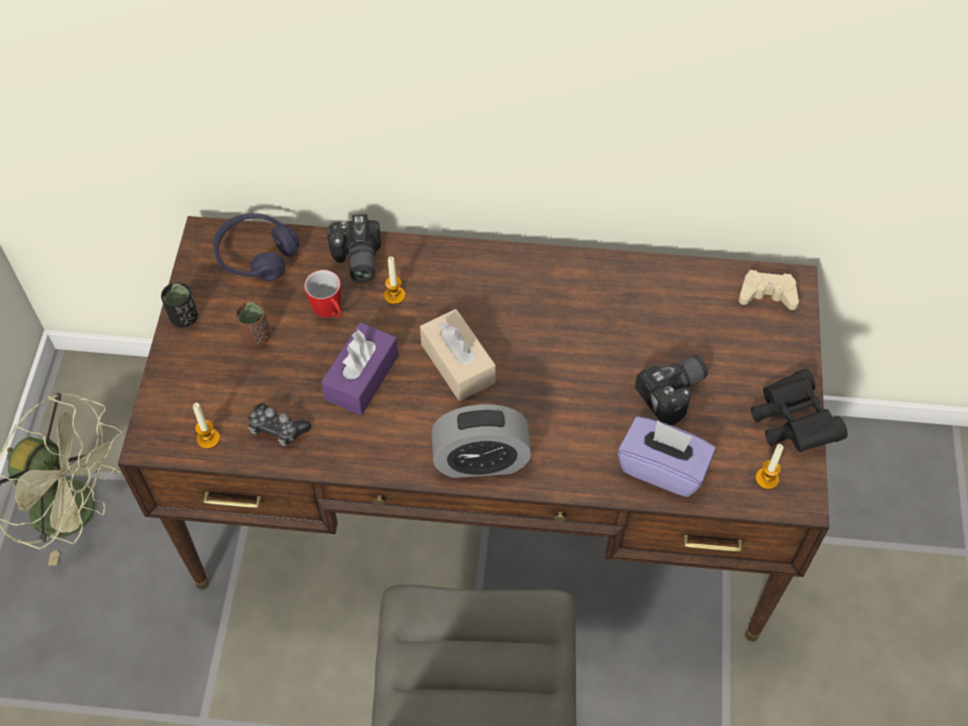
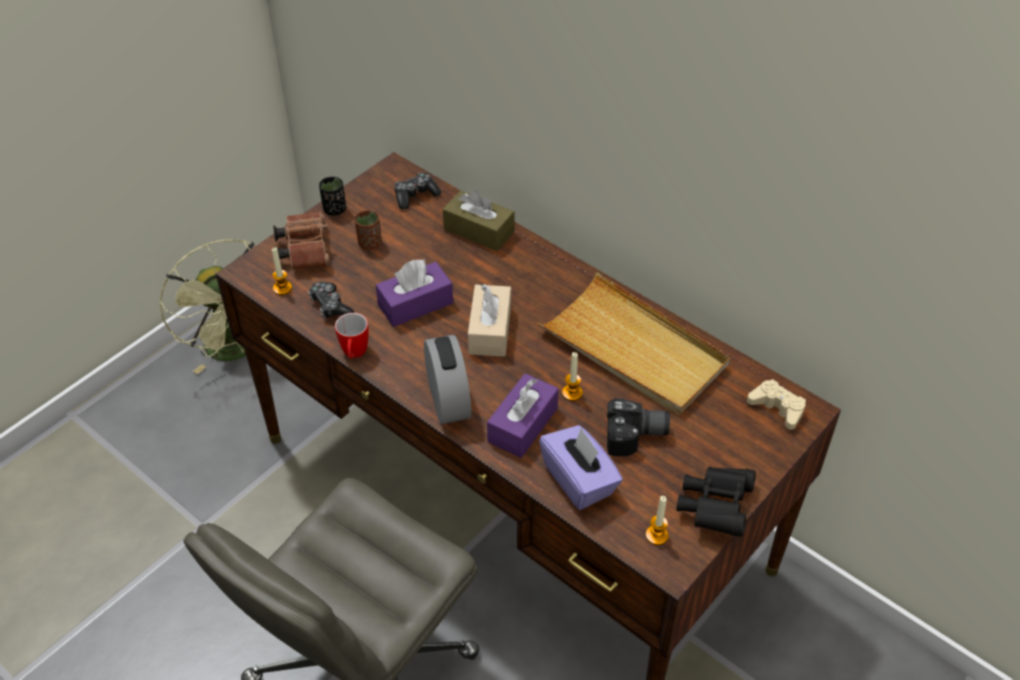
camera: 35 degrees right, 10 degrees down
(192, 381) = (304, 249): none -> brown binoculars
(256, 255) = (415, 195): purple headphones -> game controller
(330, 313) = (431, 254): mug -> mug (354, 355)
(355, 260) = (479, 230): camera -> brown tissue box
(394, 295) = (485, 265): candle -> candle (572, 393)
(481, 461) = (448, 400): alarm clock -> alarm clock turned 135 degrees counterclockwise
(569, 444) = (522, 425): none -> purple tissue box
(603, 306) = (634, 349): none -> beige tray

